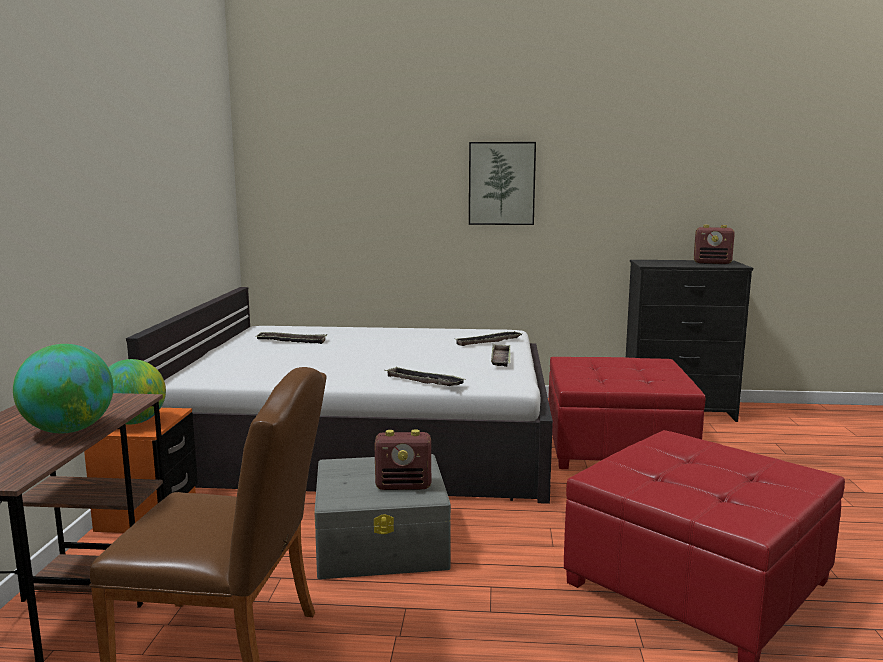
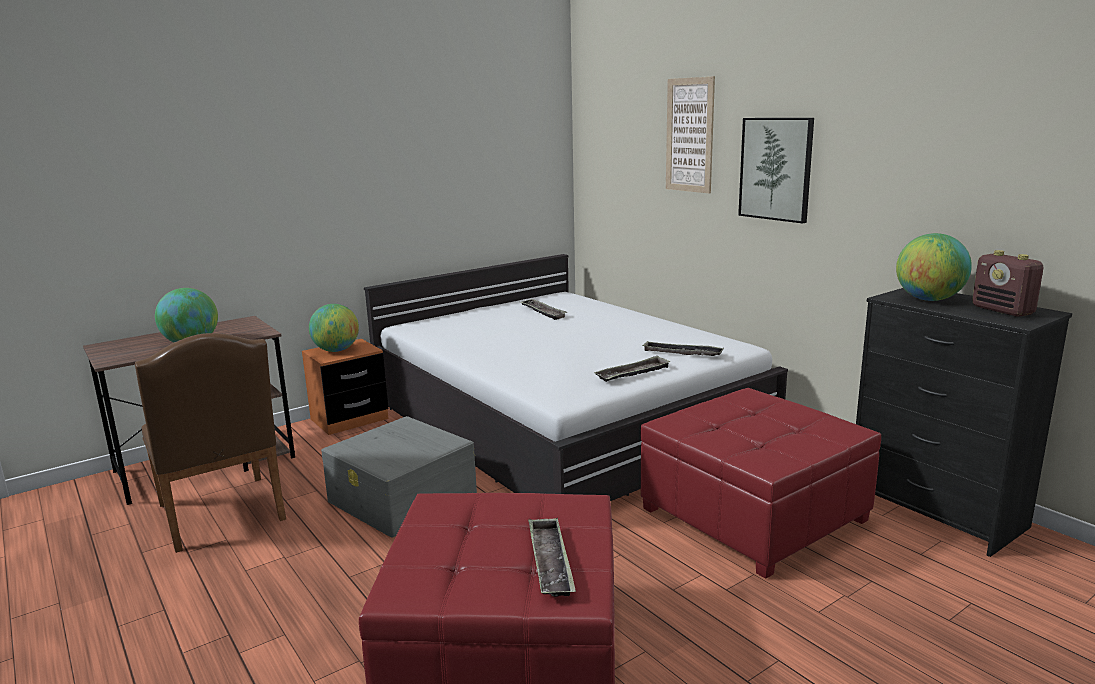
camera: 50 degrees right, 5 degrees up
(404, 158) = (689, 135): none -> picture
(404, 486) = (394, 455): radio -> none
(424, 381) = (515, 374): tray -> tray (550, 562)
(667, 263) = (929, 299): none -> globe

